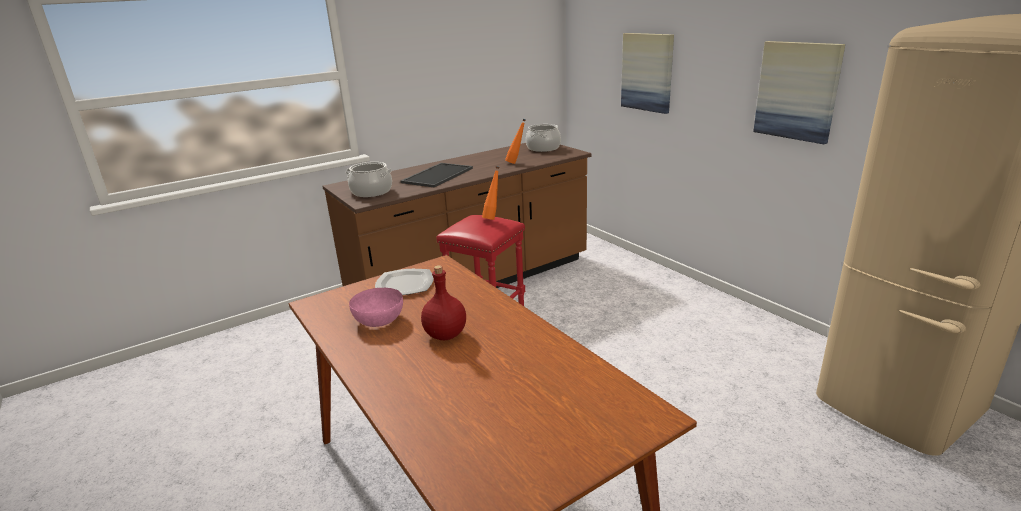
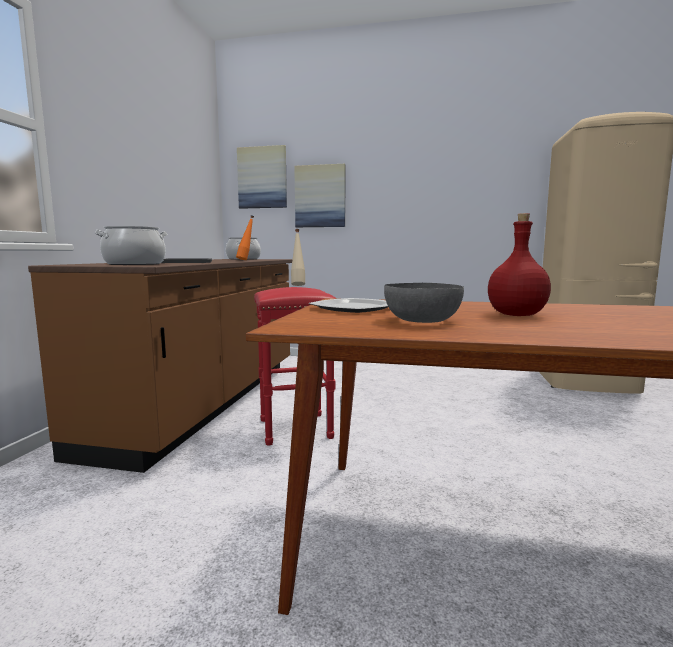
camera: 45 degrees left, 15 degrees down
(379, 319) = (421, 320): pink bowl -> grey bowl
(493, 218) = (298, 285): orange bottle -> beige bottle
(797, 91) = (456, 195): picture -> picture (262, 177)

